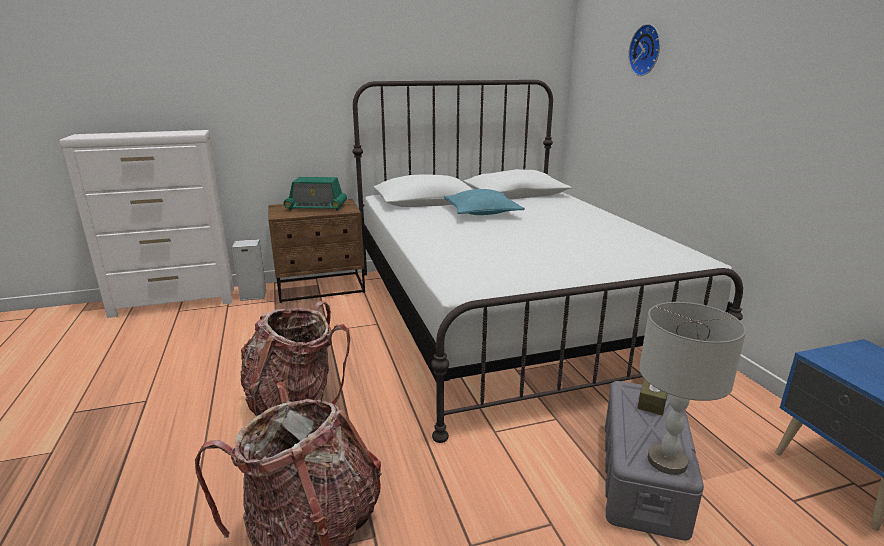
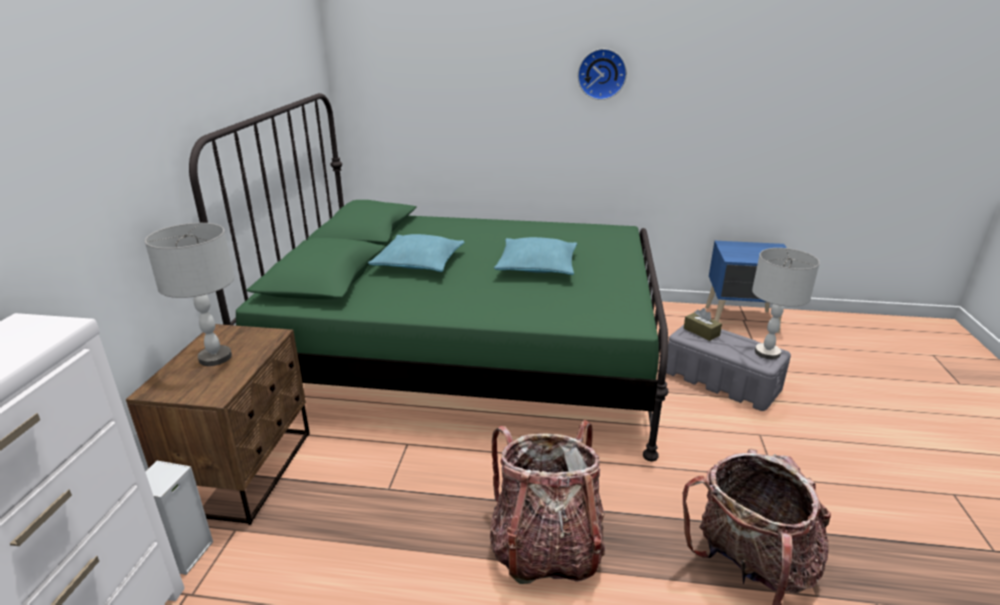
camera: 65 degrees left, 5 degrees up
(316, 207) = (215, 357): radio -> grey table lamp
(506, 317) = (468, 357): white bed -> green bed
(533, 242) = (537, 266): none -> turquoise pillow
(647, 50) = (464, 56): wall clock -> wall clock (601, 74)

